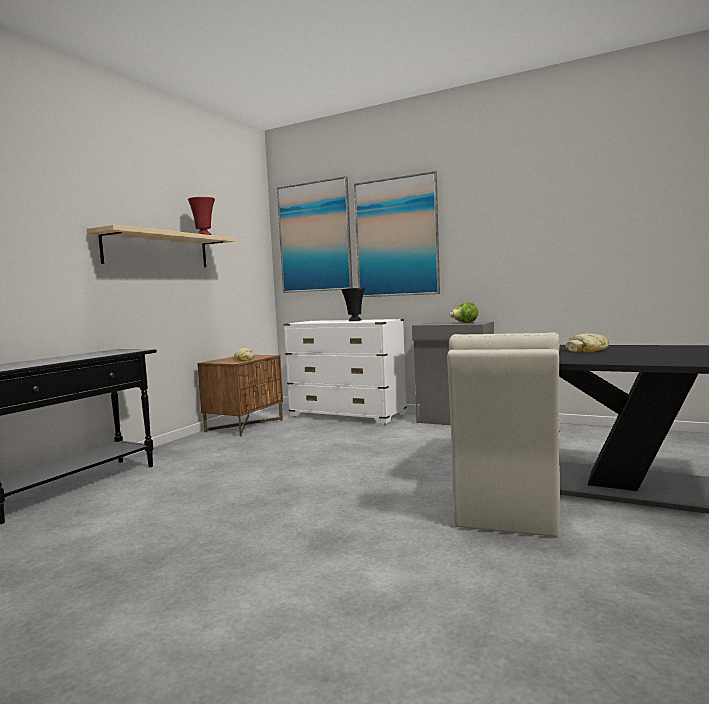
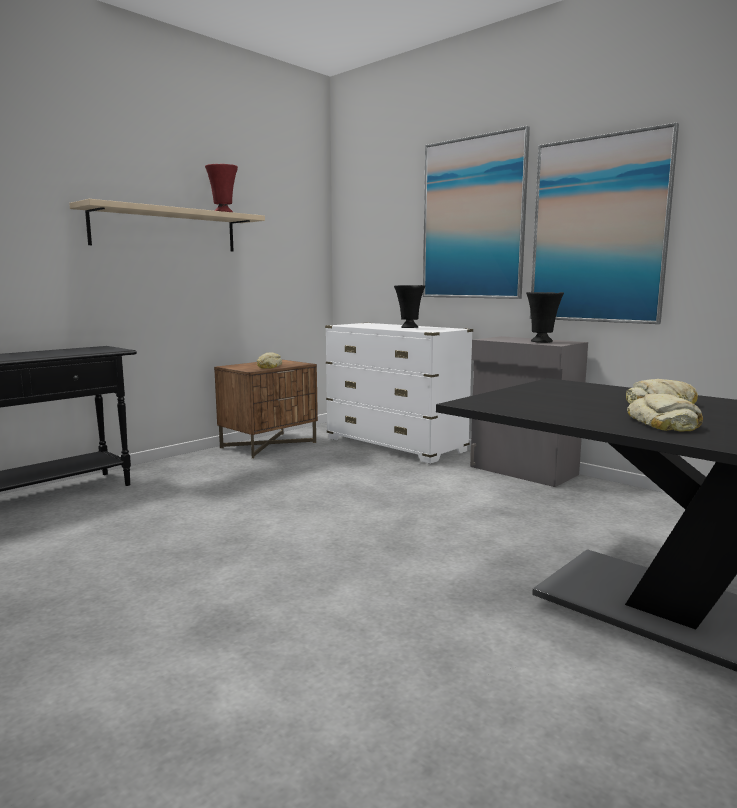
camera: 15 degrees right, 5 degrees up
(314, 237) = (378, 216): picture -> picture (598, 230)
(464, 323) = (542, 342): lettuce -> black vase
(507, 509) = (482, 622): beige chair -> none
(606, 357) = (662, 423): none -> bread

